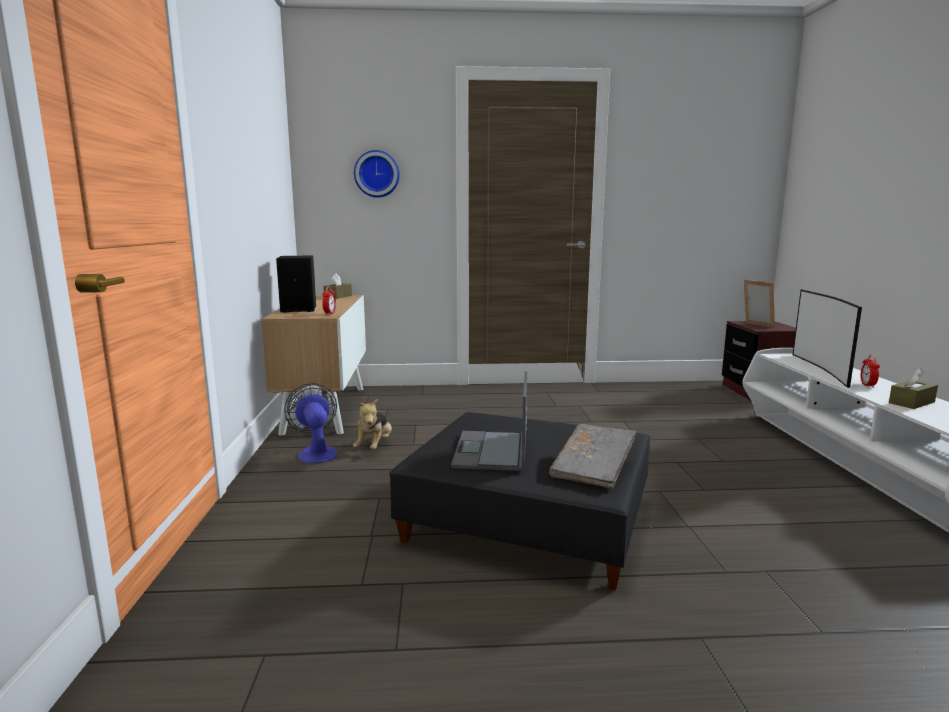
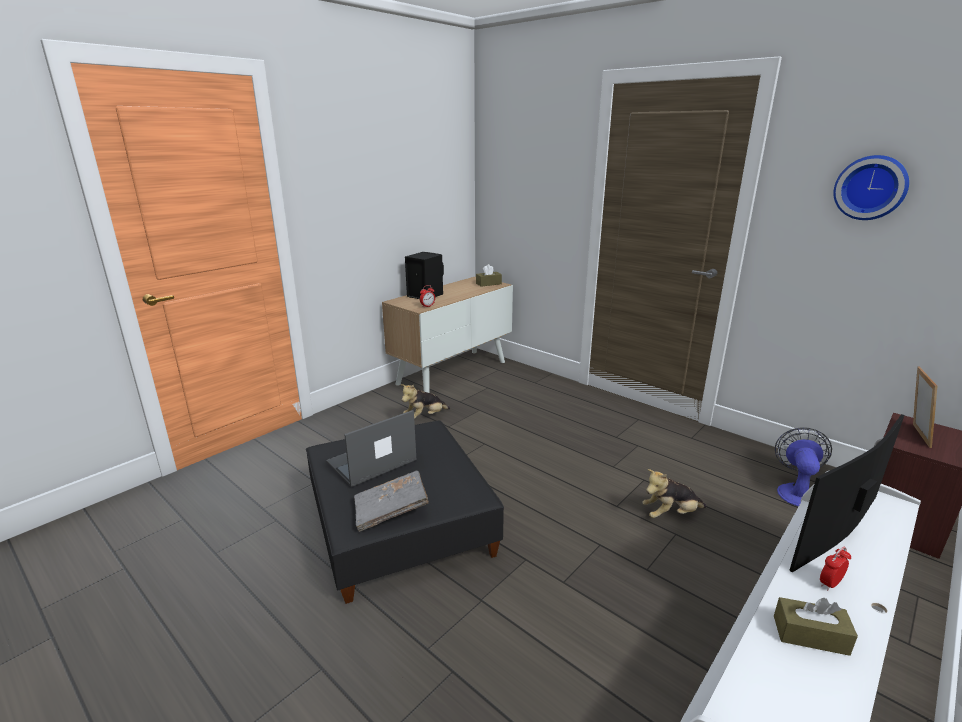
camera: 45 degrees right, 10 degrees up
(316, 452) = (389, 407): fan -> fan (795, 491)
(377, 174) = (530, 179): wall clock -> wall clock (870, 187)
(674, 431) = (670, 514): none -> plush toy

